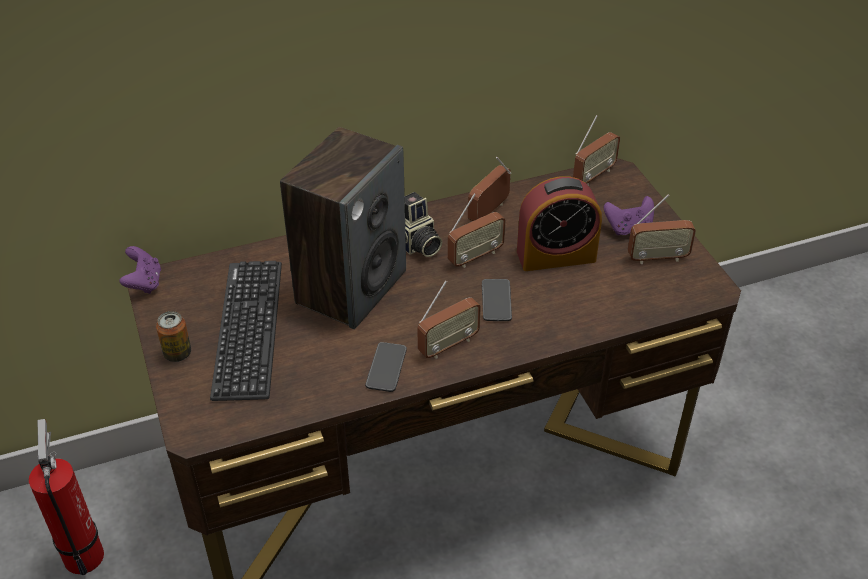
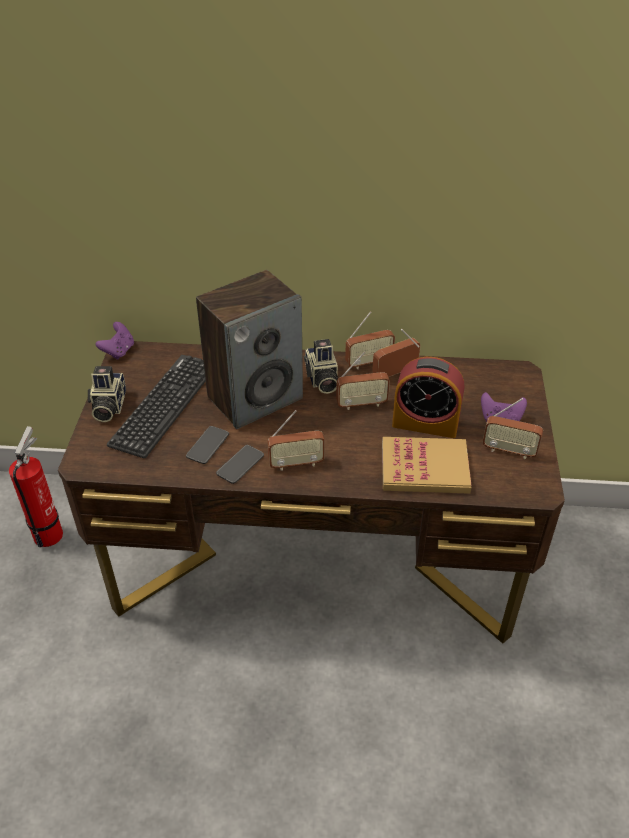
camera: 25 degrees right, 0 degrees up
(177, 353) = (107, 406): can -> camera
(496, 301) = (355, 442): phone -> phone (207, 445)
(586, 304) = (424, 468): none -> book
(593, 175) = (499, 369): radio -> radio (369, 362)

